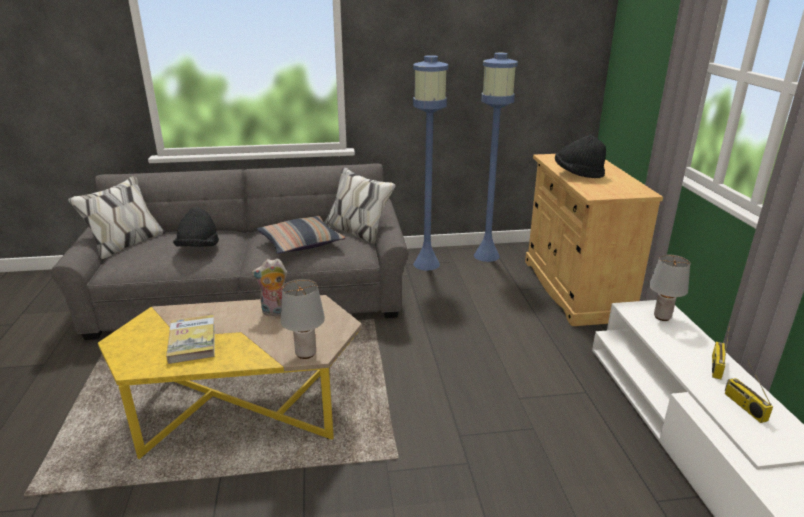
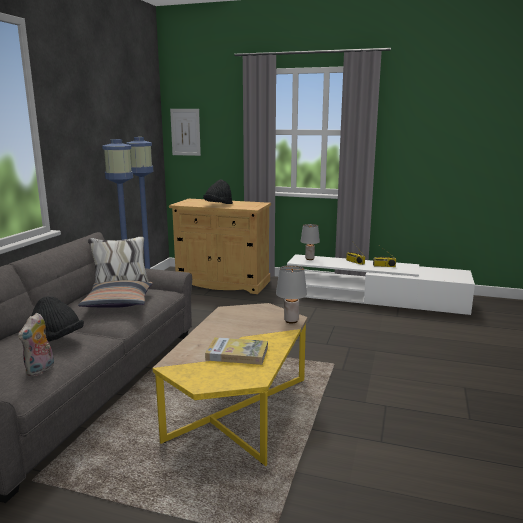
camera: 65 degrees left, 10 degrees down
(276, 313) = (226, 323): plush toy -> plush toy (40, 370)
(628, 49) = (185, 132): none -> picture

